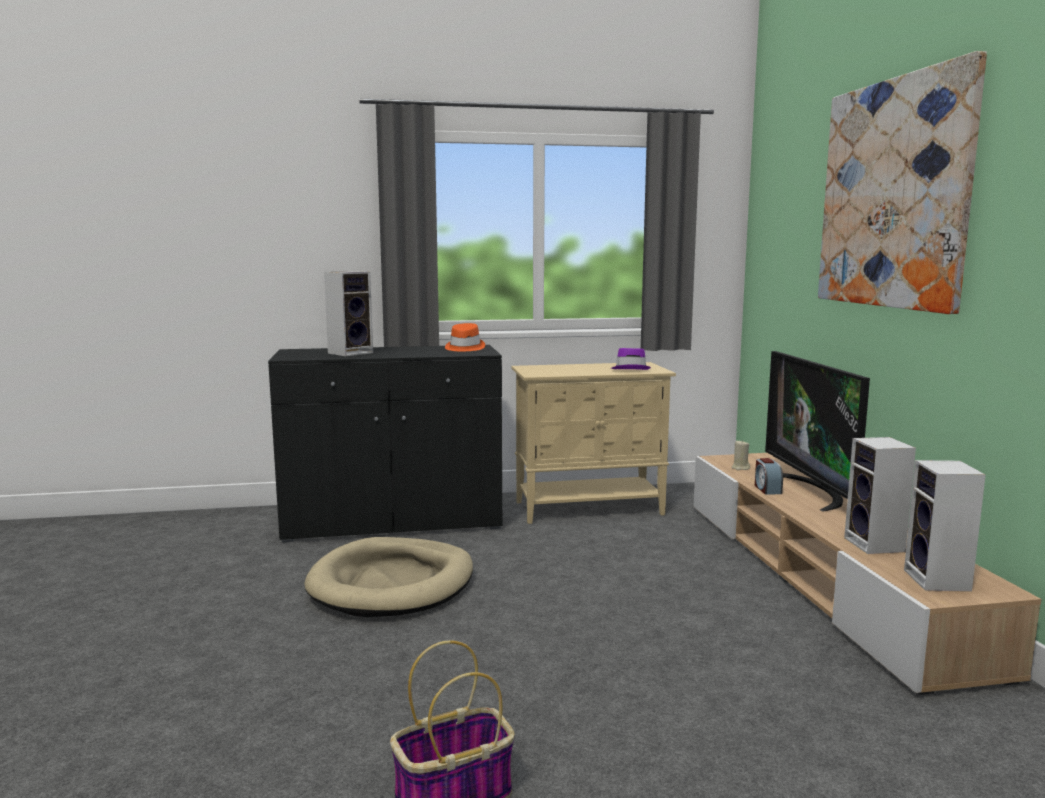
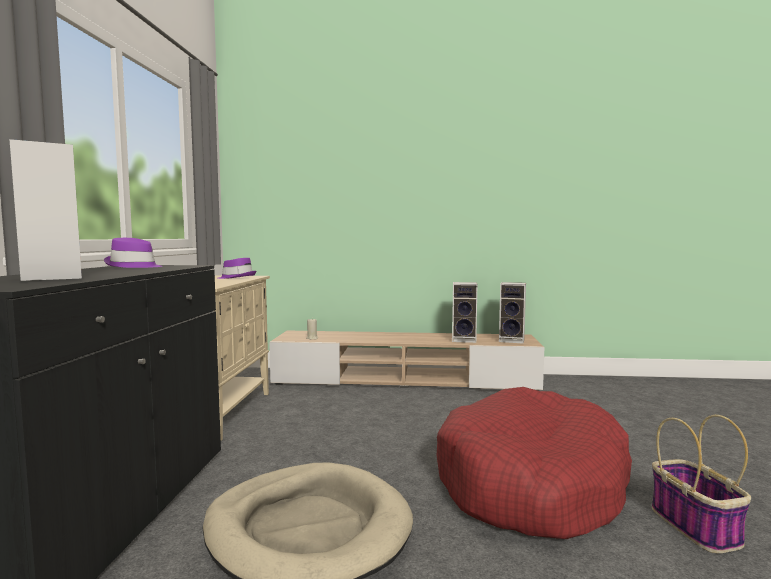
camera: 75 degrees left, 5 degrees down
(464, 348) = (134, 266): orange hat -> purple hat
(518, 681) = (532, 483): none -> red dog bed
(767, 489) = (361, 340): alarm clock -> none
(813, 491) = (373, 334): television -> none
(893, 194) = (397, 154): picture -> none

